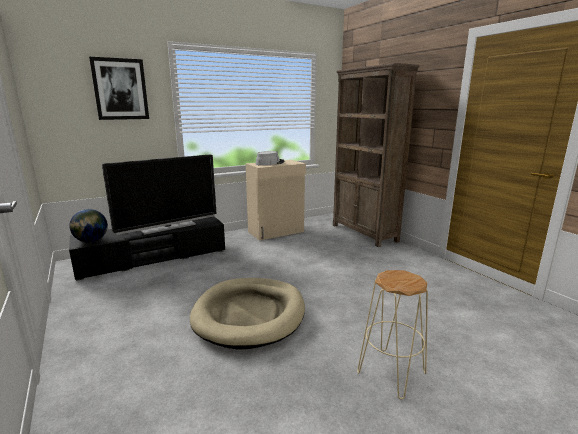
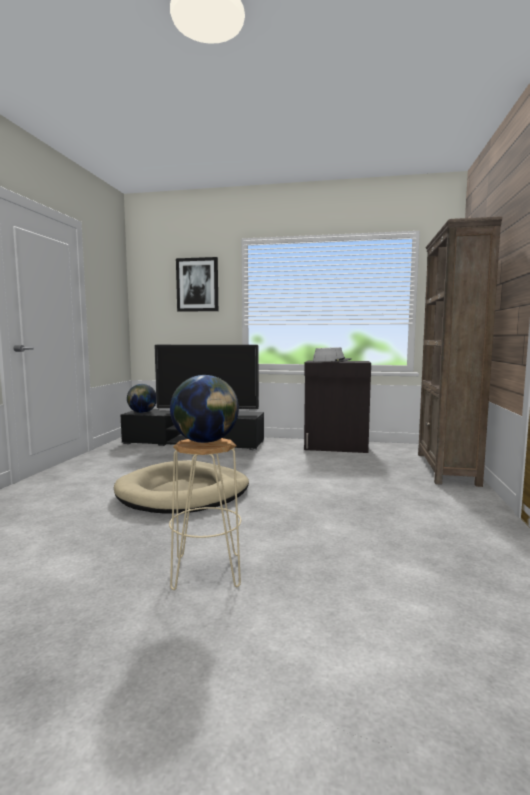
camera: 40 degrees right, 10 degrees down
(276, 232) = (336, 447): beige cabinet -> black cabinet
(400, 278) = (205, 441): none -> globe

